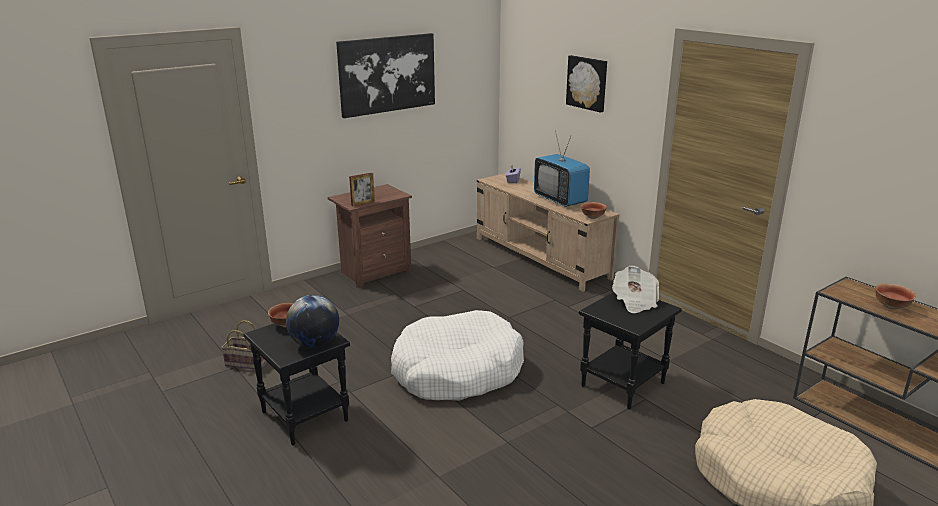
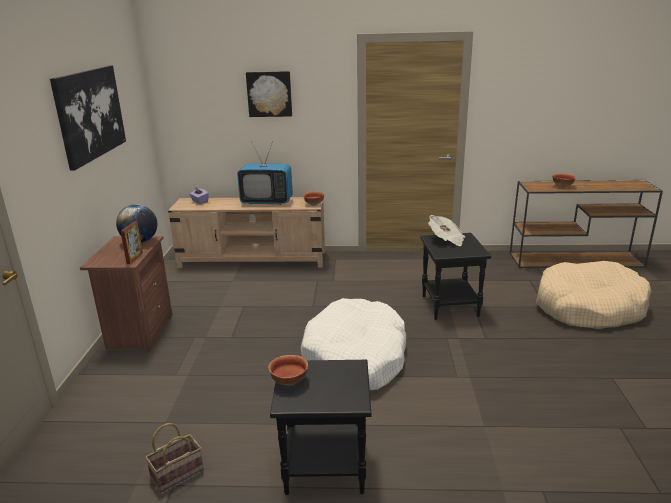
camera: 50 degrees left, 0 degrees up
(315, 343) = (348, 377): globe -> globe (140, 241)

